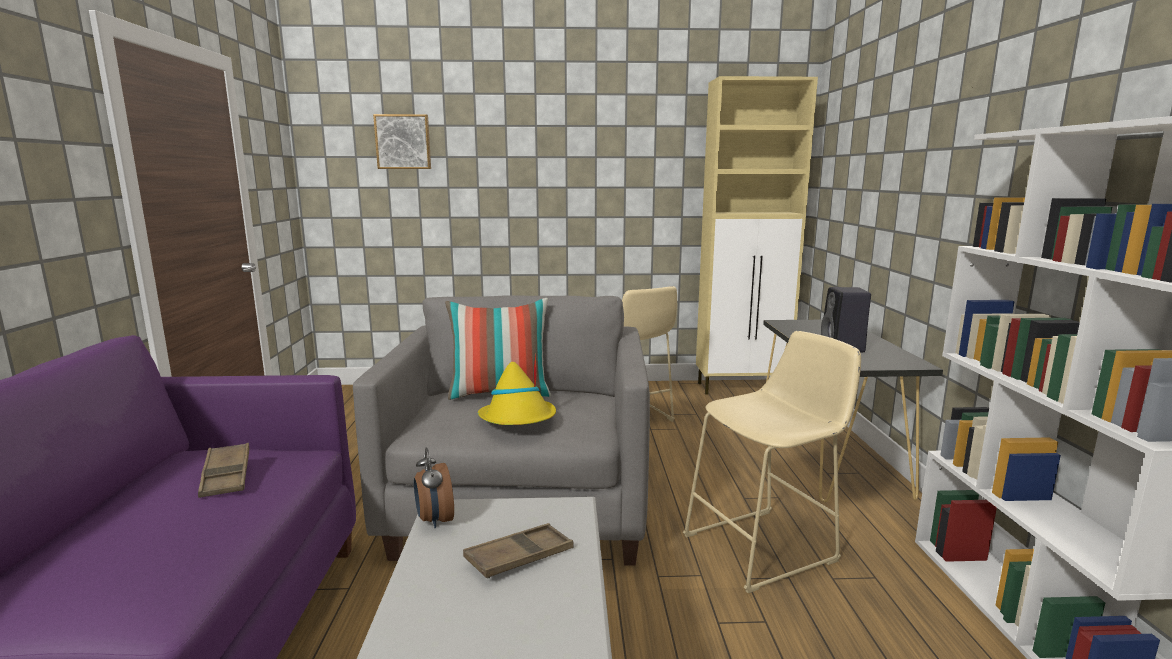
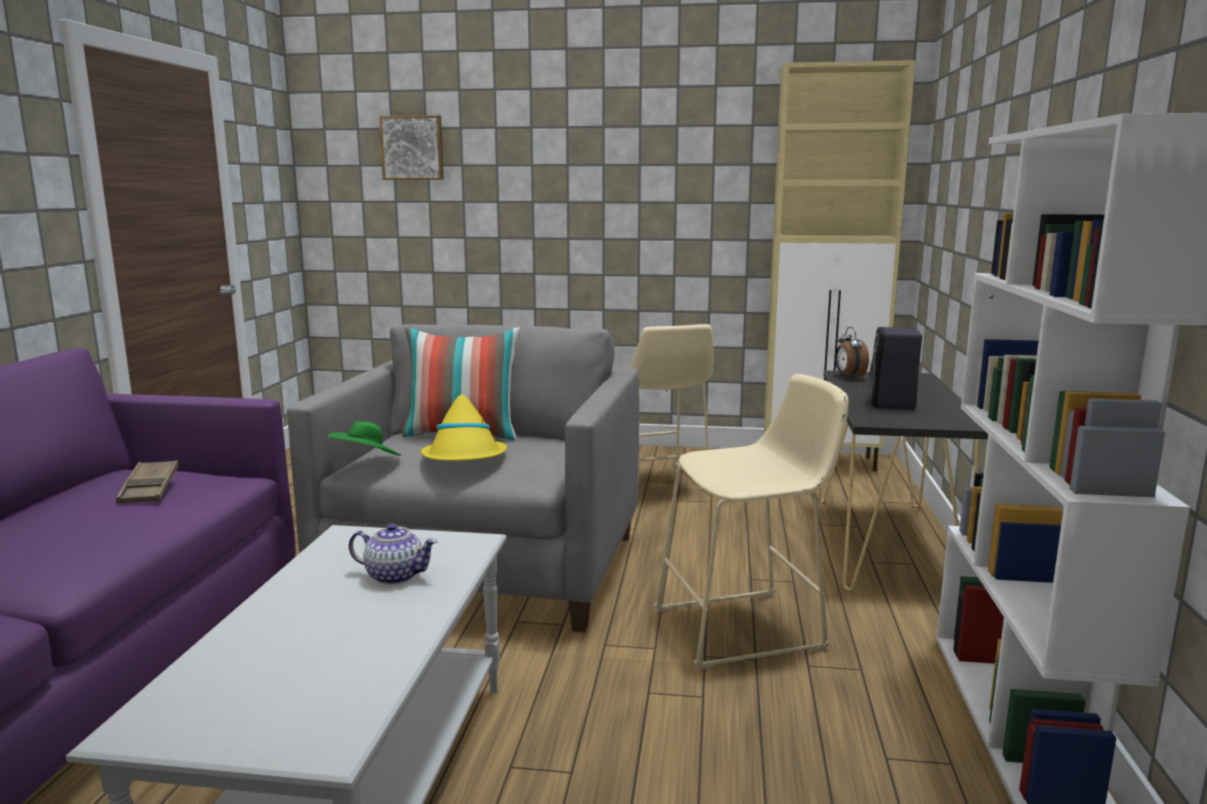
camera: 10 degrees right, 0 degrees up
(428, 427) = (366, 461): none -> green hat
(434, 520) = (331, 541): alarm clock -> alarm clock (849, 377)
(519, 557) = (394, 576): brown tray -> teapot

